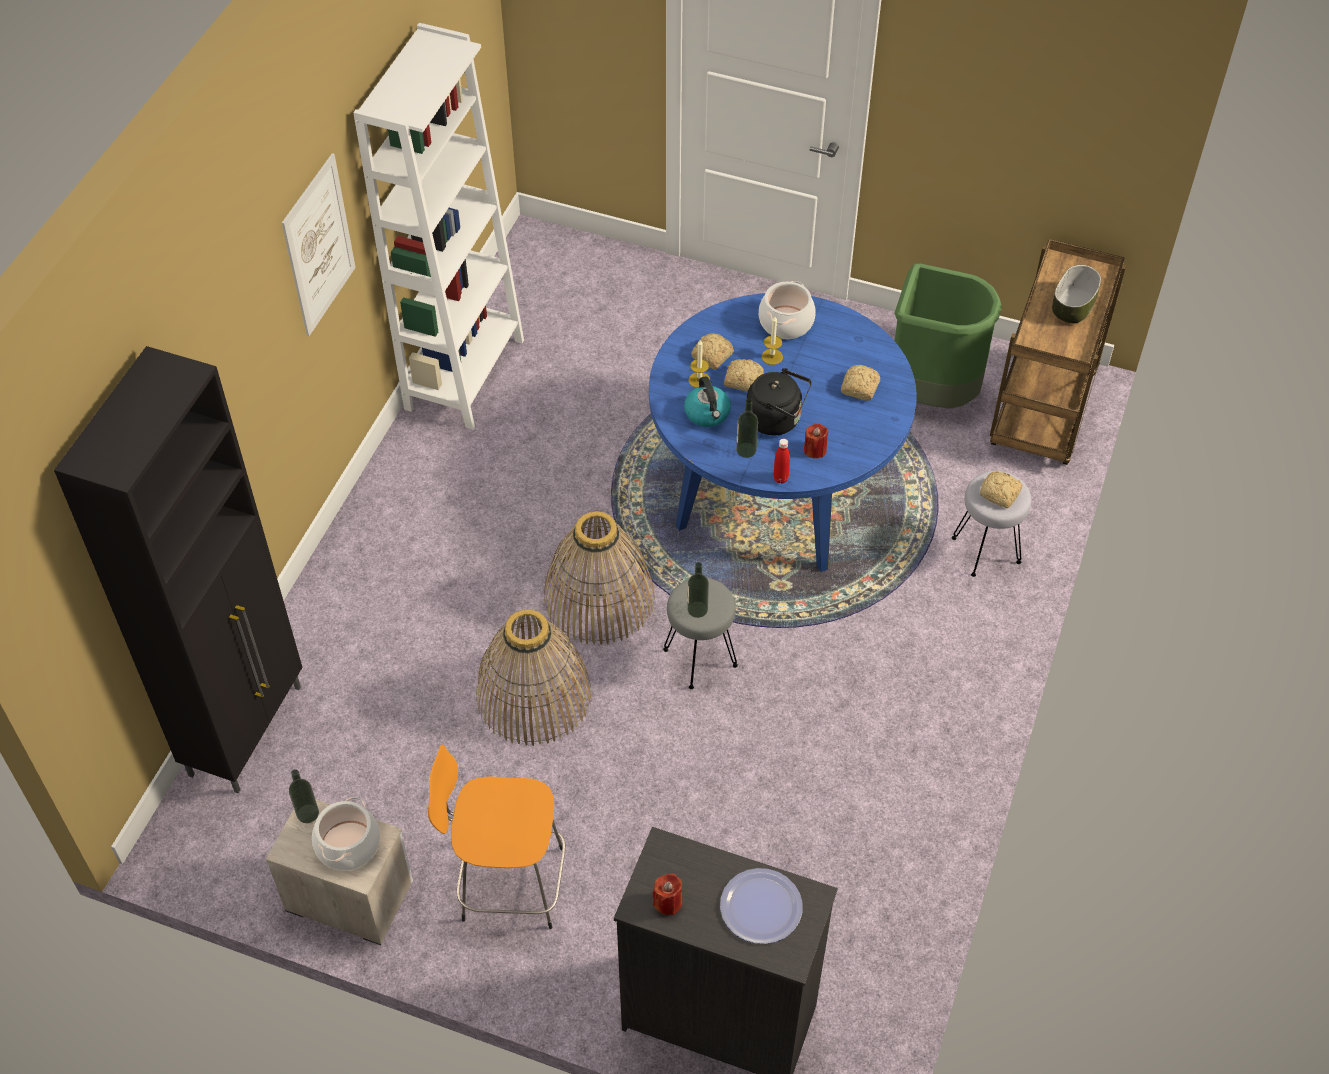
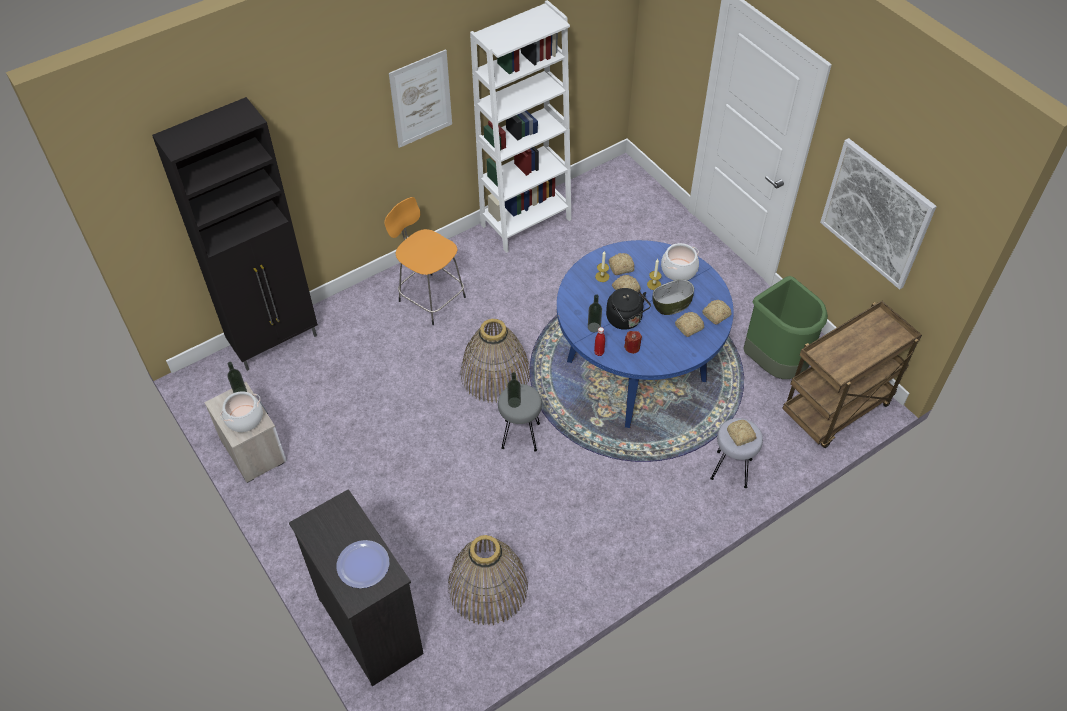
camera: 35 degrees right, 0 degrees up
(508, 883) = (329, 491): orange stool -> orange stool (430, 297)
(533, 696) = (420, 405): basket -> basket (487, 588)
(668, 902) = (321, 532): red candle -> none
(707, 414) = (590, 297): kettle -> none
(878, 356) = (715, 315): none -> bread
(1009, 126) = (876, 213): none -> picture
(1072, 306) = (863, 347): bowl -> bowl (671, 304)

